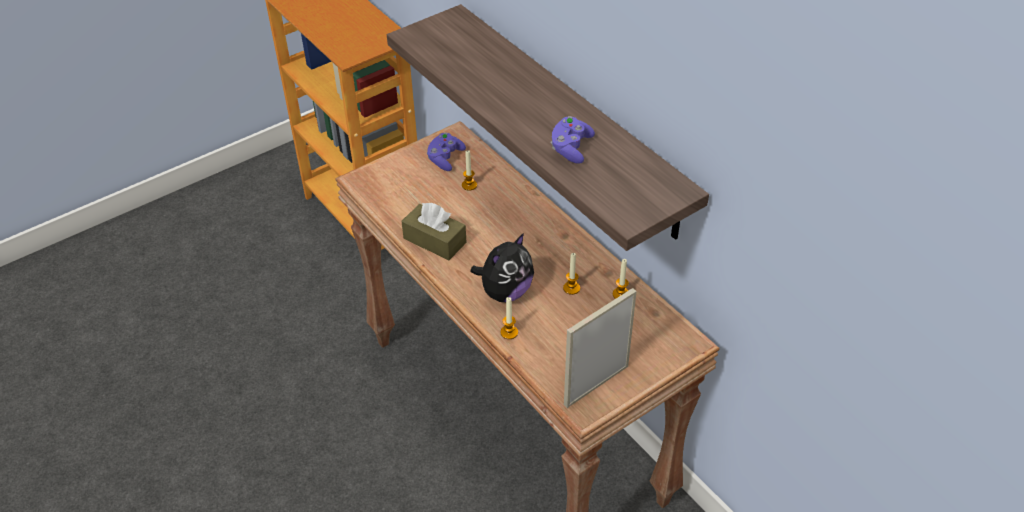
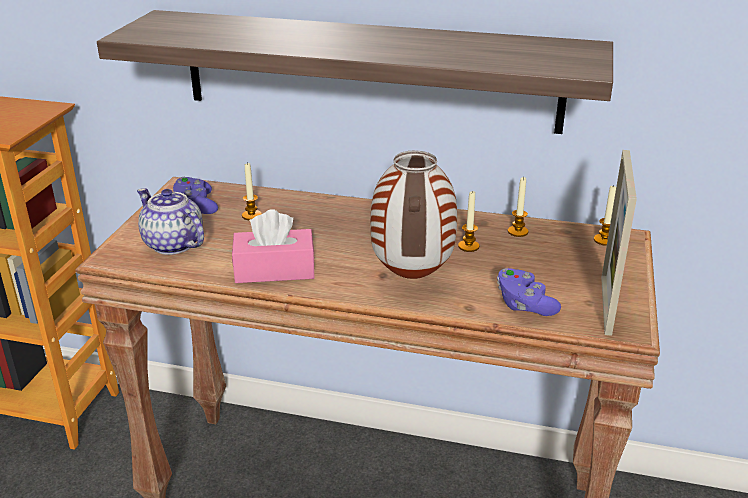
camera: 40 degrees left, 15 degrees down
(400, 186) = (172, 244): none -> teapot
(434, 240) = (274, 270): brown tissue box -> pink tissue box
(505, 292) = (410, 277): plush toy -> vase
(509, 332) = (464, 305): candle -> candle (604, 240)
(571, 148) = (443, 51): purple game controller -> purple game controller (524, 305)

